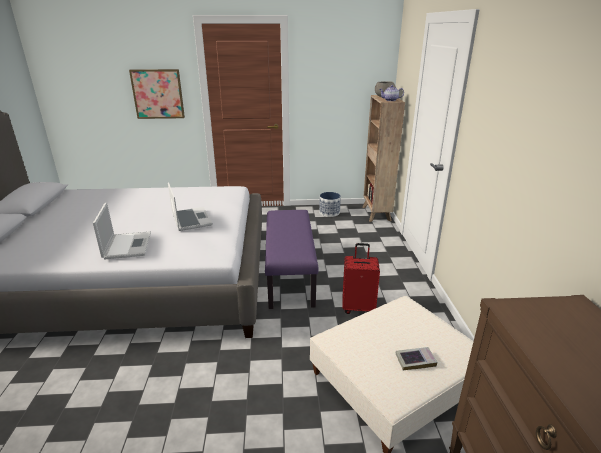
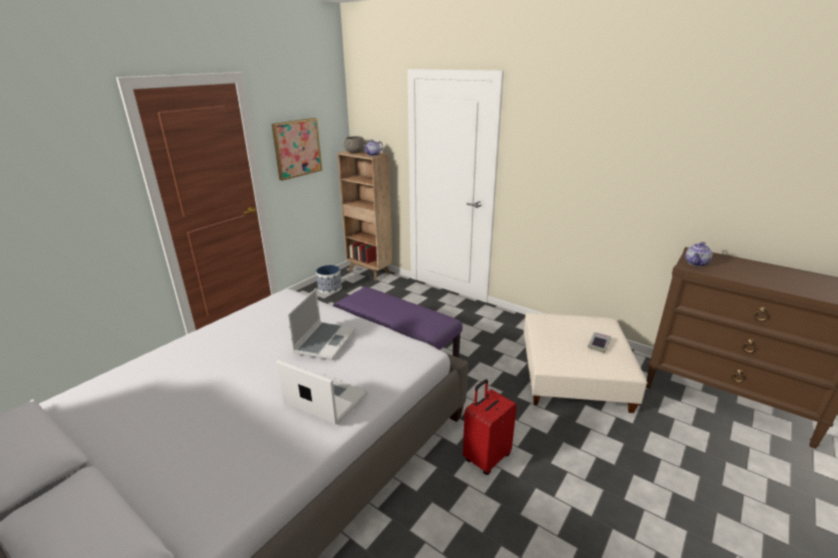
camera: 50 degrees left, 0 degrees up
(158, 94) = (77, 205): picture -> picture (297, 148)
(190, 220) = (324, 341): laptop -> laptop turned 90 degrees clockwise
(358, 307) = (481, 346): red suitcase -> red suitcase (486, 457)
(534, 313) = (696, 263): none -> teapot

